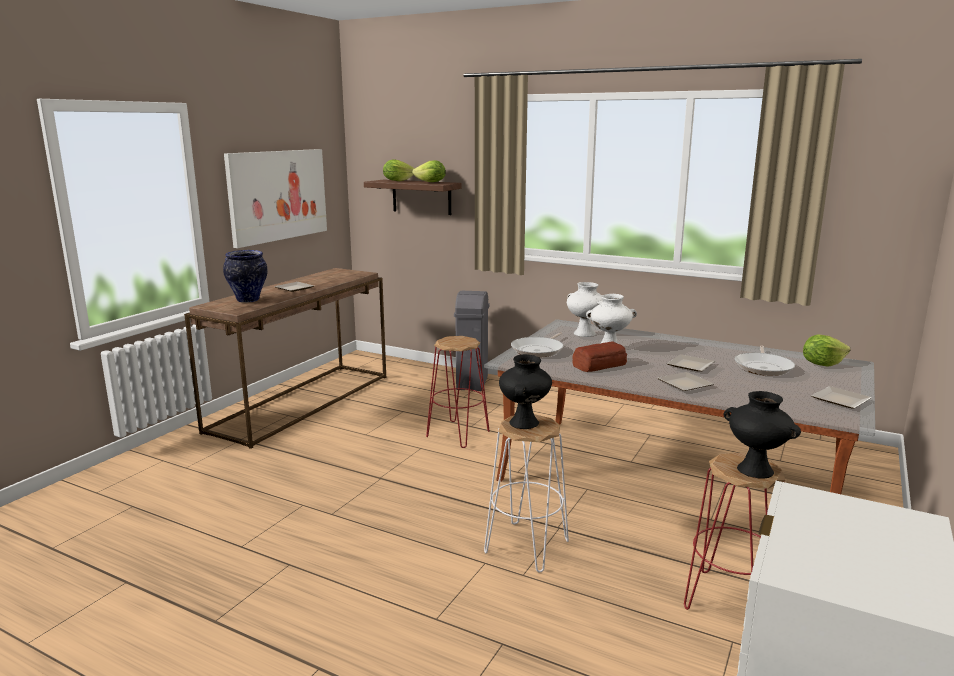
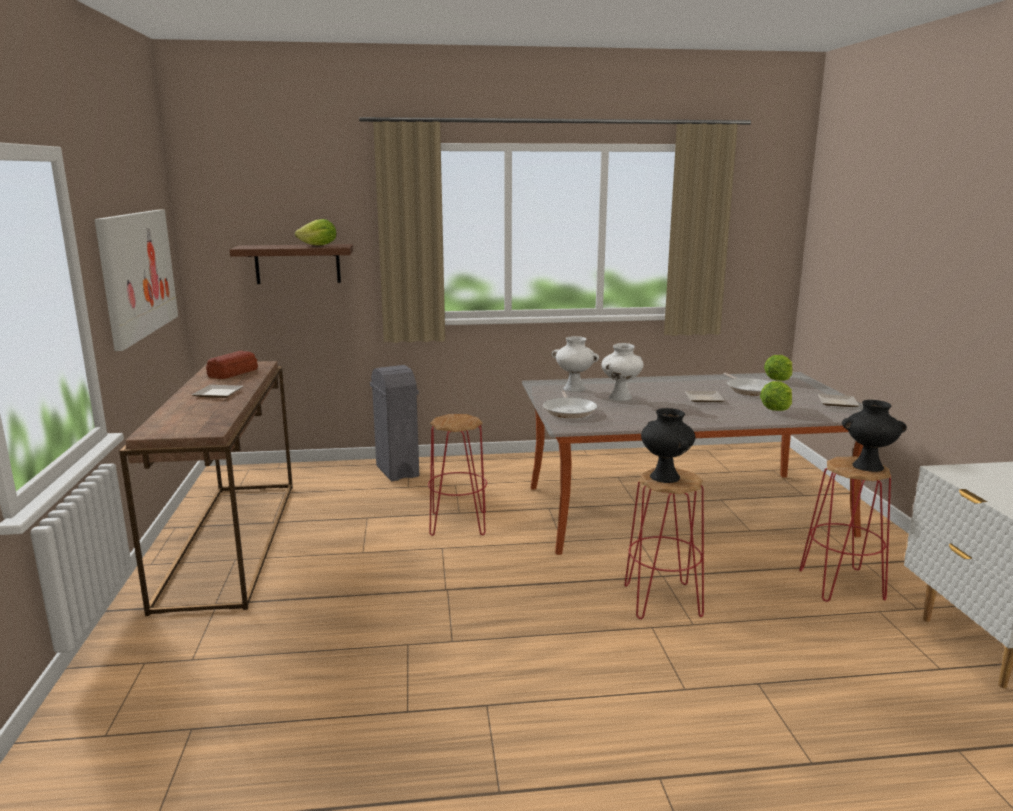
camera: 35 degrees left, 0 degrees up
(248, 300) = (192, 417): vase -> none
(397, 181) = (270, 246): lettuce -> lettuce (775, 409)
(526, 546) = (661, 601): white stool -> red stool
(598, 365) = (642, 413): bread -> bread (232, 373)
(683, 384) = (729, 414): plate -> none

